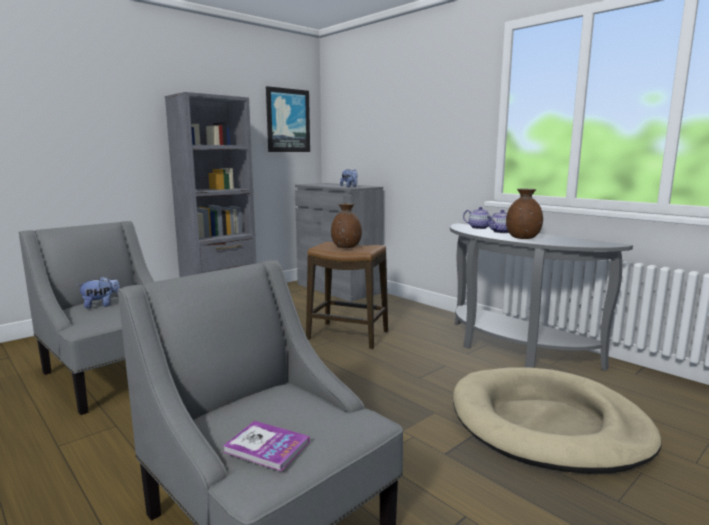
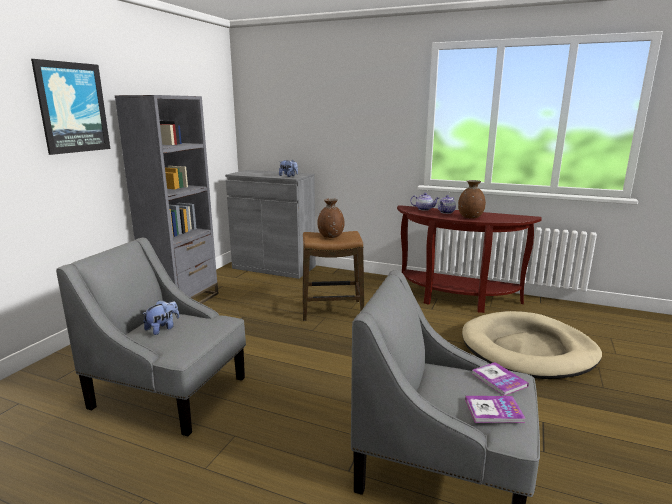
camera: 25 degrees left, 5 degrees up
(287, 120) = (211, 112): picture -> picture (72, 108)
(332, 417) = (499, 380): none -> book
(511, 349) = (456, 299): grey console table -> brown console table

